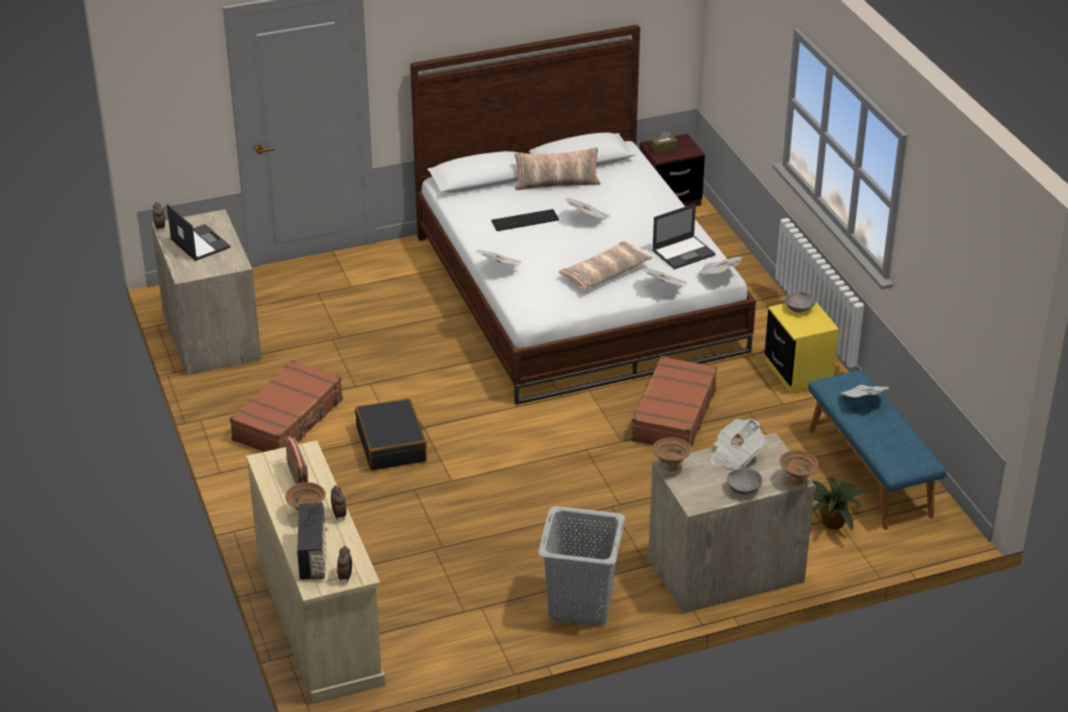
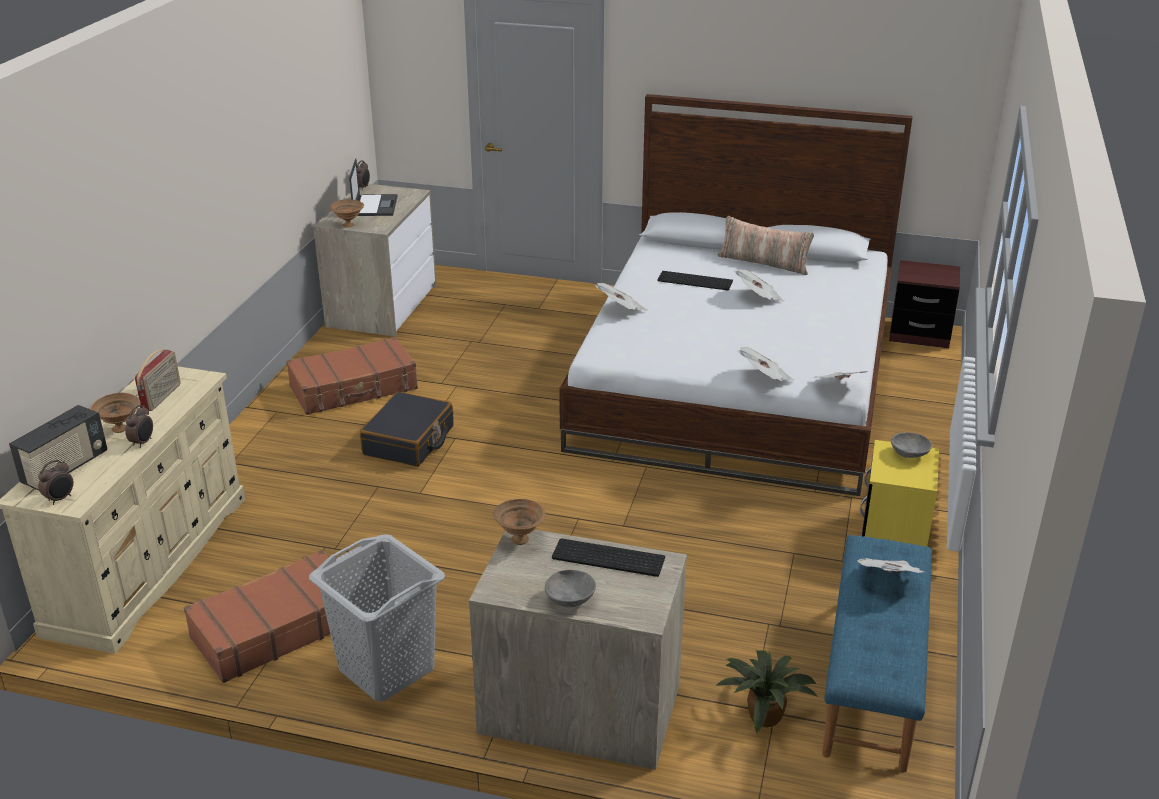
camera: 35 degrees right, 5 degrees down
(604, 274) = (717, 346): pillow -> none
(663, 148) = (919, 271): brown tissue box -> none
(673, 415) = (705, 522): brown suitcase -> brown suitcase (276, 628)
(684, 252) = (824, 355): laptop -> none
(735, 456) = (606, 559): newspaper -> keyboard
(796, 480) = (645, 618): brown bowl -> brown bowl (348, 225)

